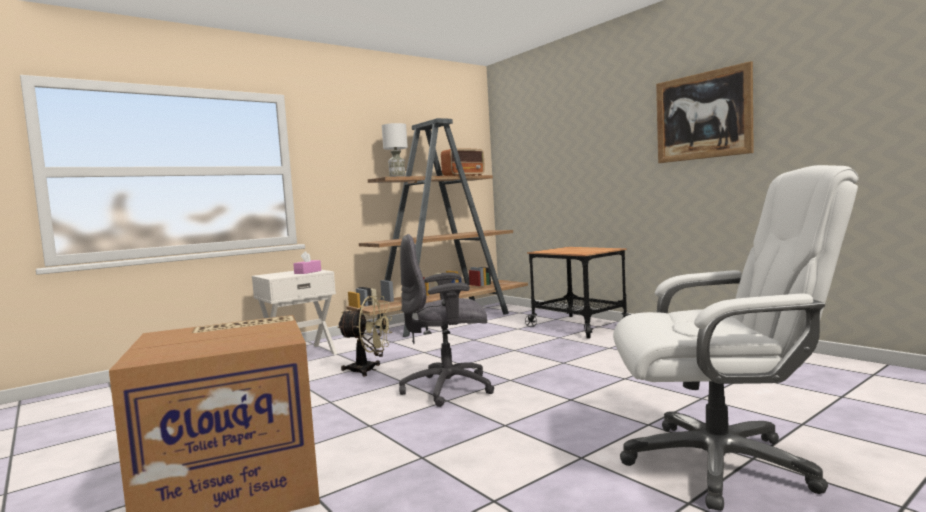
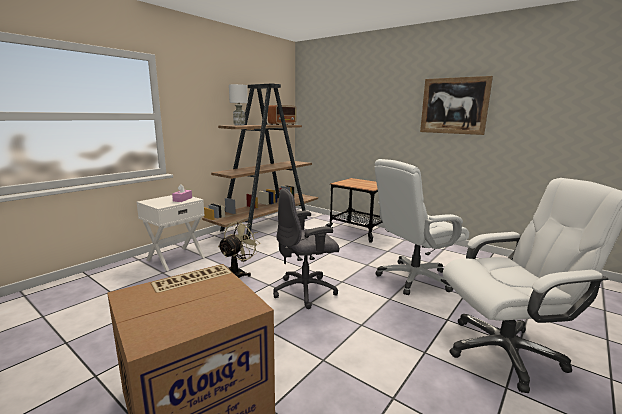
camera: 15 degrees left, 10 degrees up
(369, 370) = (238, 273): beige fan -> beige fan turned 60 degrees counterclockwise
(628, 378) = (413, 278): none -> white office chair

